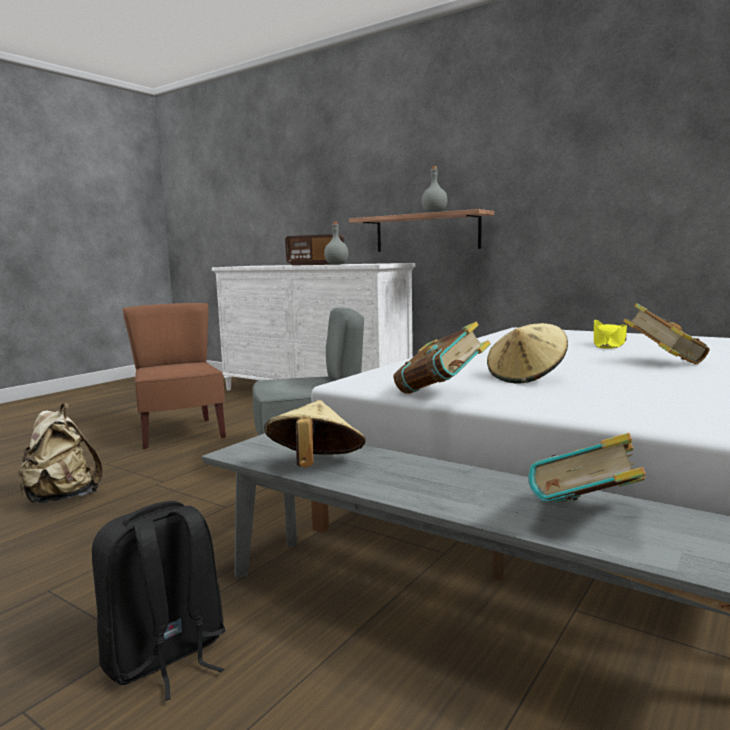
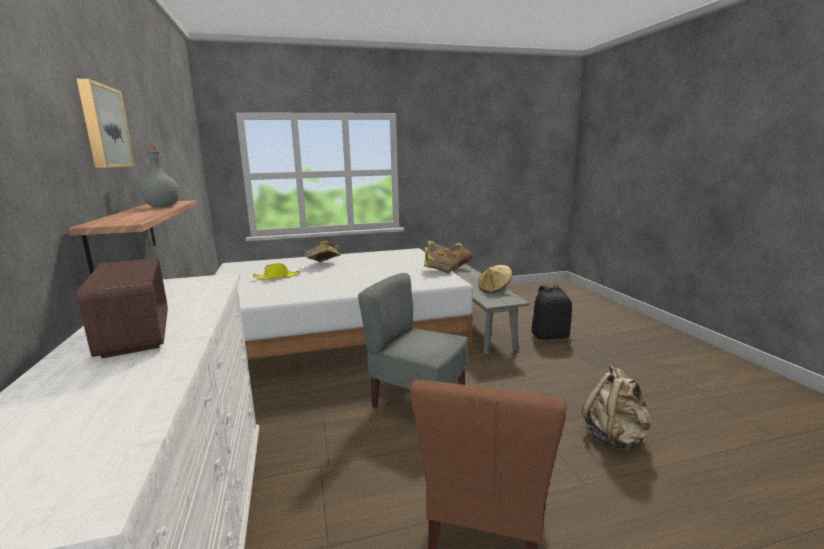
camera: 140 degrees left, 5 degrees up
(336, 264) = (198, 301): grey bottle -> none
(427, 158) = (103, 127): none -> picture
(526, 377) = (390, 269): beige hat -> none

